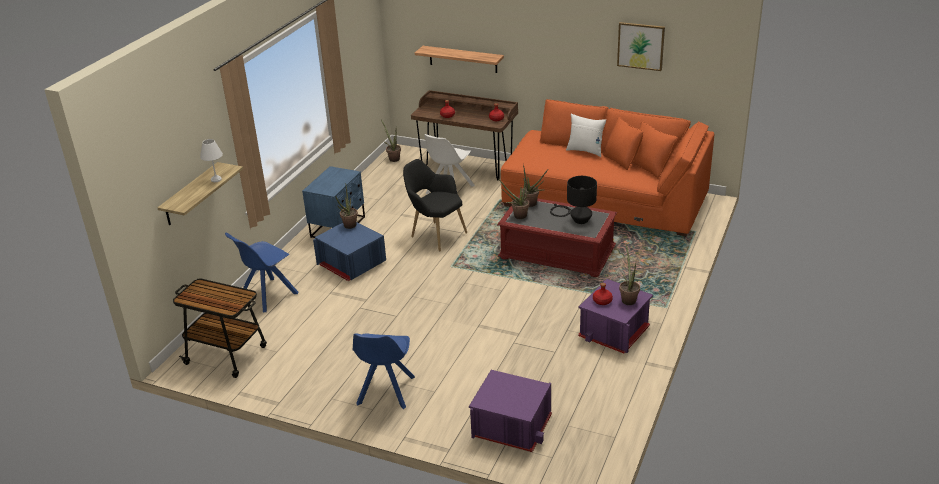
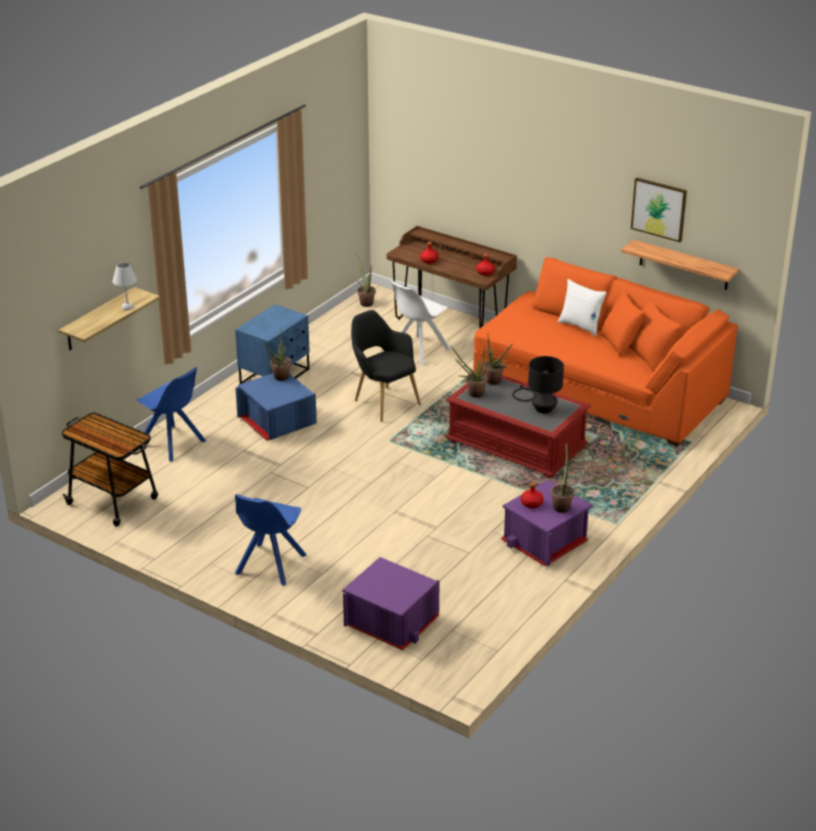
camera: 10 degrees right, 0 degrees up
(267, 295) = (173, 443): blue chair -> blue chair turned 105 degrees counterclockwise
(463, 59) = (458, 194): shelf -> shelf (684, 265)

